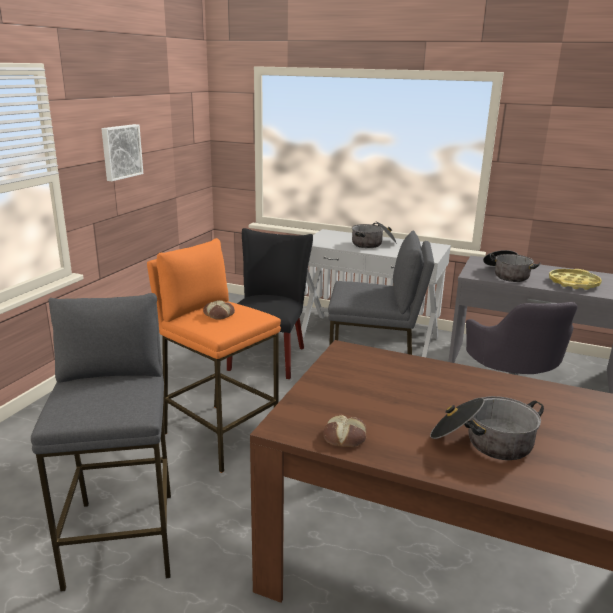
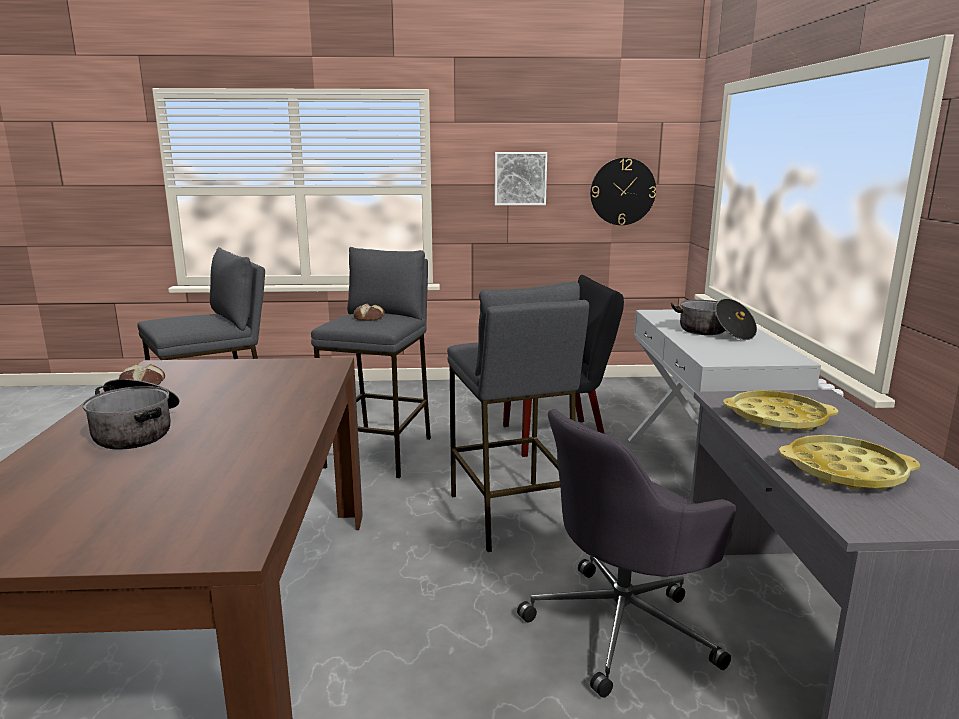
camera: 65 degrees right, 5 degrees down
(179, 153) = (622, 191): none -> wall clock
(219, 435) = (381, 452): orange stool -> grey stool
(507, 274) = (777, 418): cooking pot -> yellow tray

